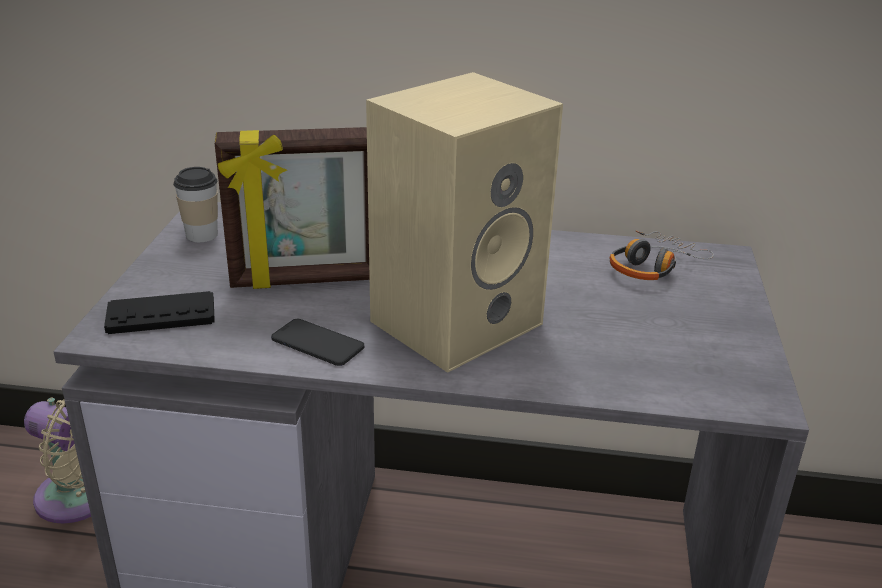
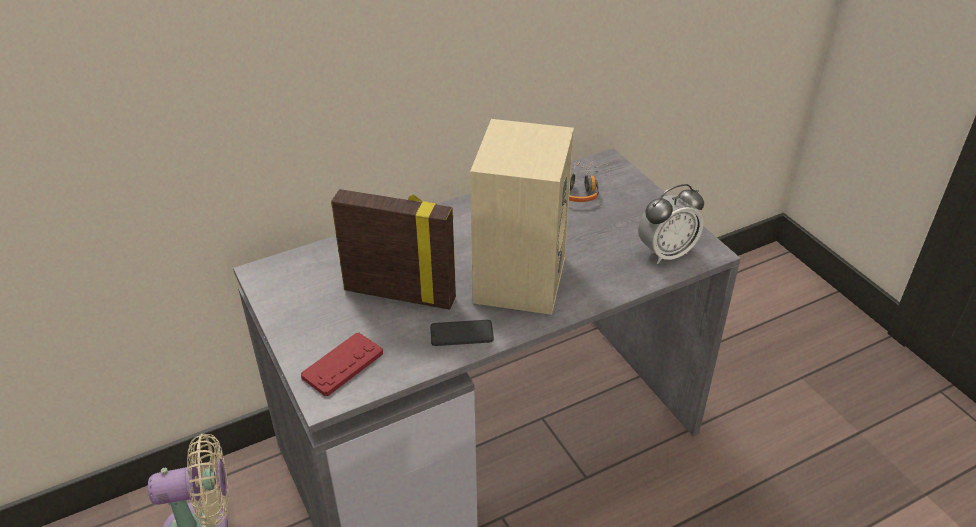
camera: 35 degrees left, 10 degrees up
(161, 315) = (343, 365): black game controller -> red game controller
(201, 235) = (284, 292): cup -> none
(307, 280) = (400, 293): picture frame -> picture frame turned 120 degrees counterclockwise
(692, 376) = (666, 253): none -> alarm clock

